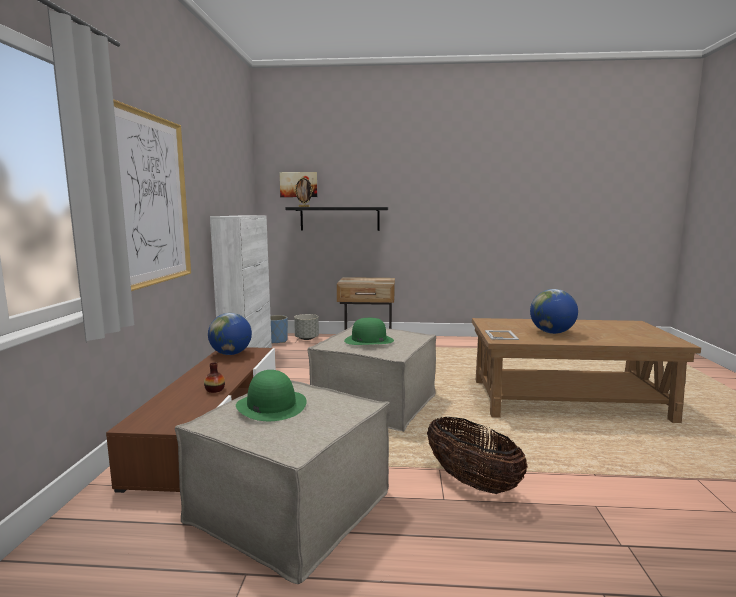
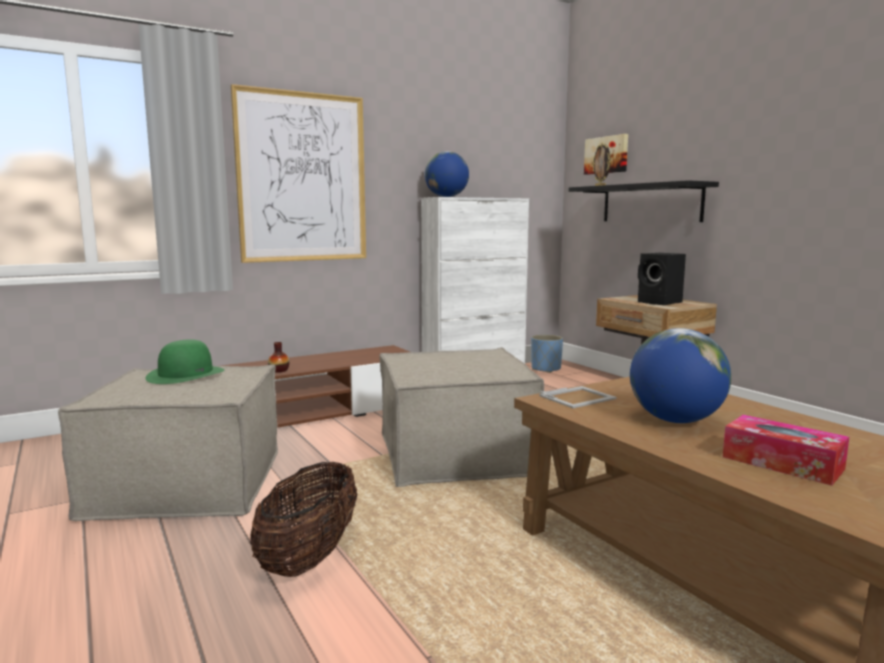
camera: 55 degrees right, 0 degrees up
(231, 354) = (378, 352): globe -> globe (446, 197)
(306, 338) = (584, 375): grey planter -> none
(368, 340) = (440, 361): green hat -> none
(374, 281) = (660, 302): none -> black speaker
(612, 335) = (782, 463): none -> tissue box

